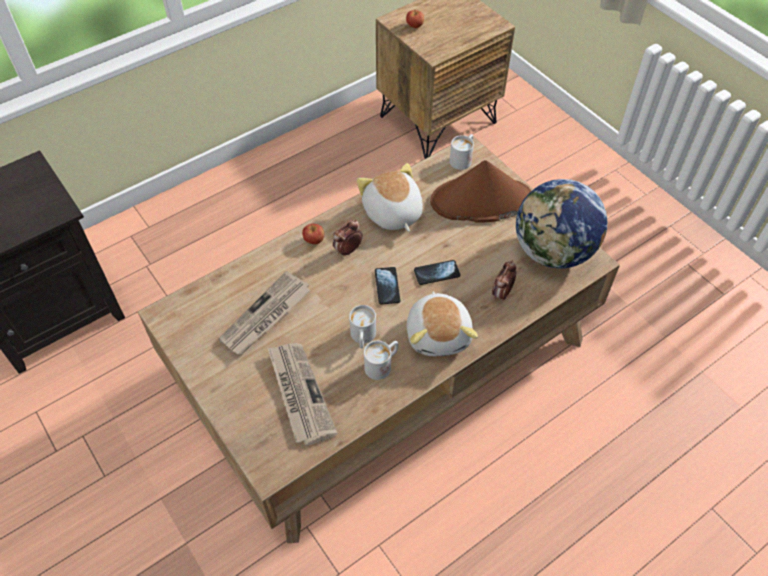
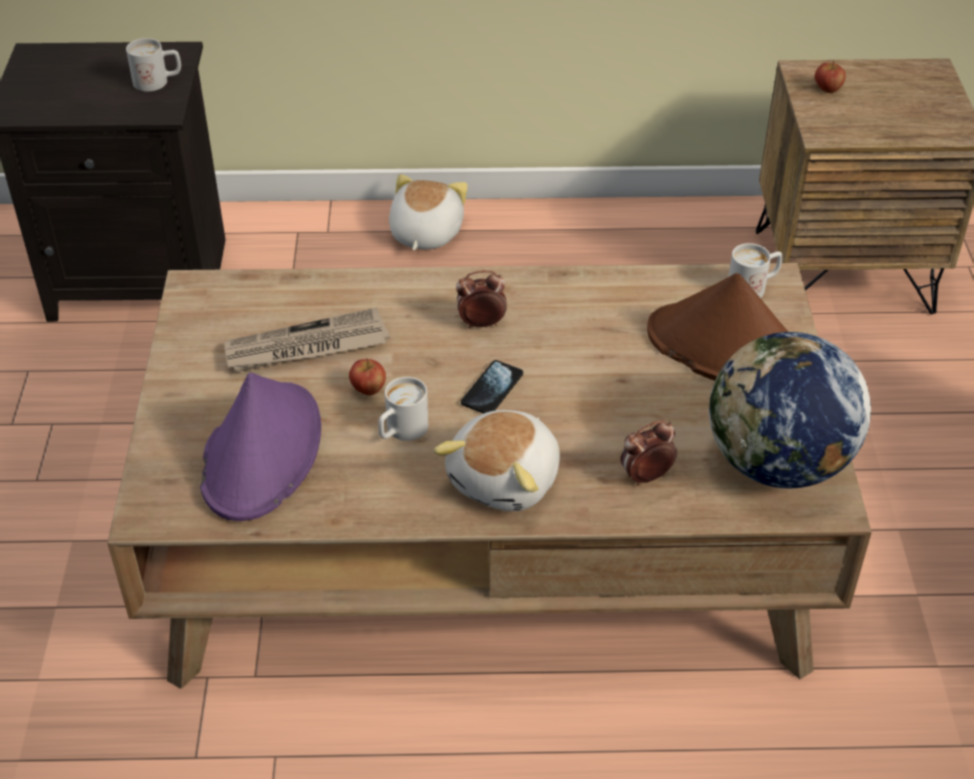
camera: 35 degrees right, 10 degrees down
(299, 393) = (262, 452): newspaper -> purple hat
(314, 240) = (448, 292): apple -> apple (368, 389)
(382, 364) = (396, 475): white mug -> white mug (158, 82)
(392, 213) = (584, 308): plush toy -> plush toy (424, 234)
(437, 273) = (576, 407): phone -> none

